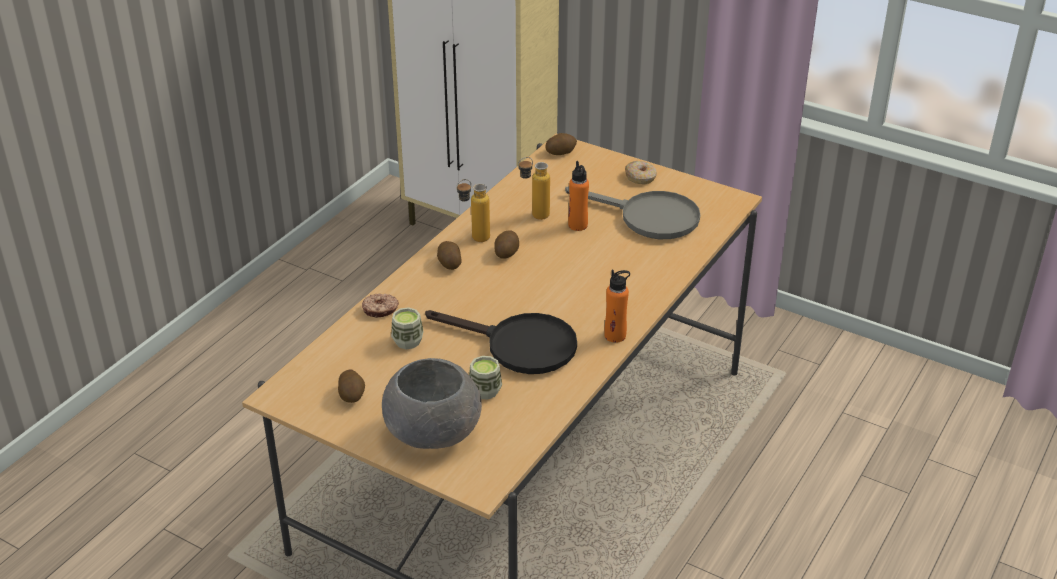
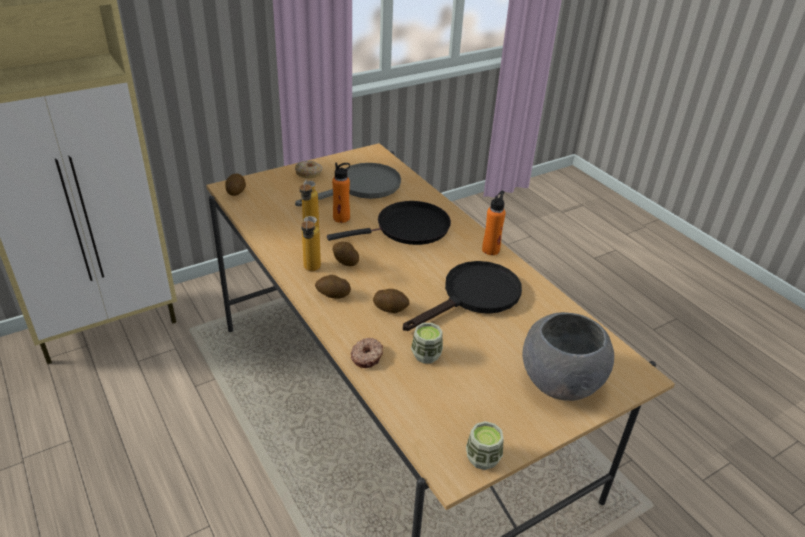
camera: 65 degrees left, 0 degrees up
(352, 395) = (483, 416): potato -> potato (390, 308)
(485, 391) = (521, 333): cup -> cup (482, 458)
(601, 271) = (408, 228): none -> black frying pan

